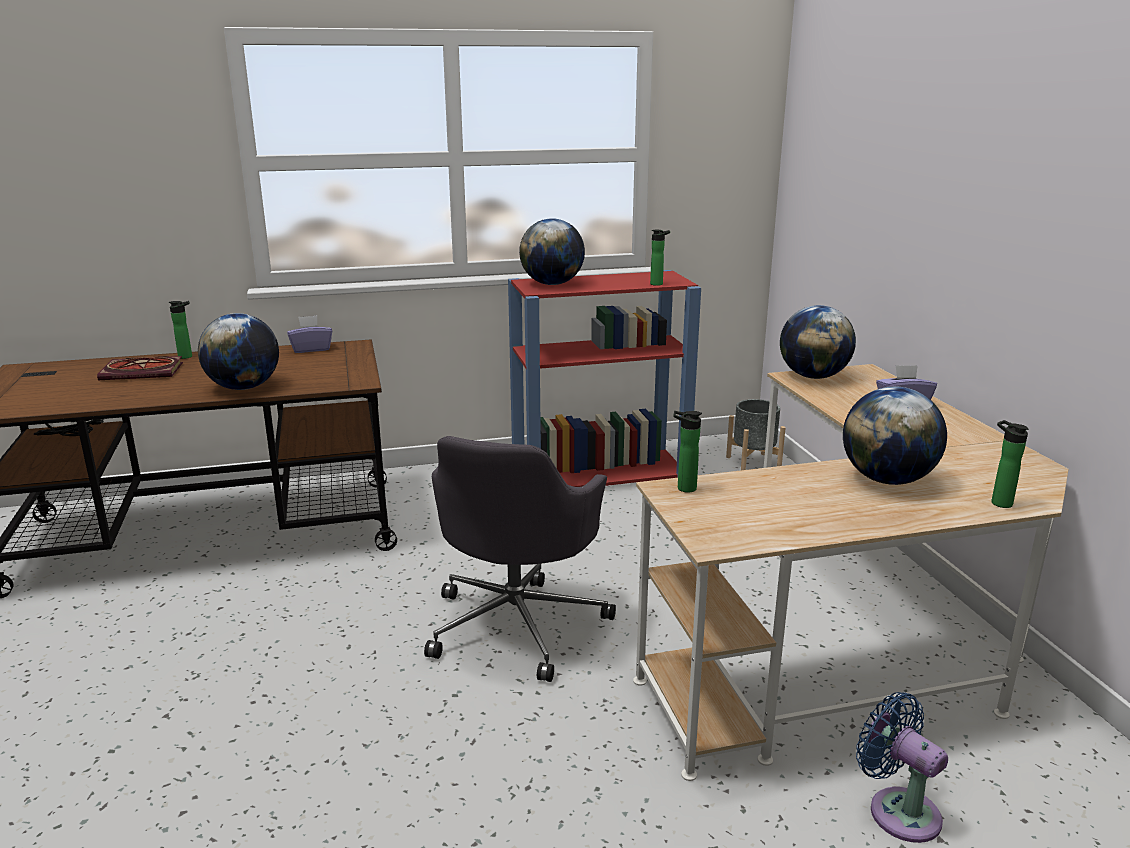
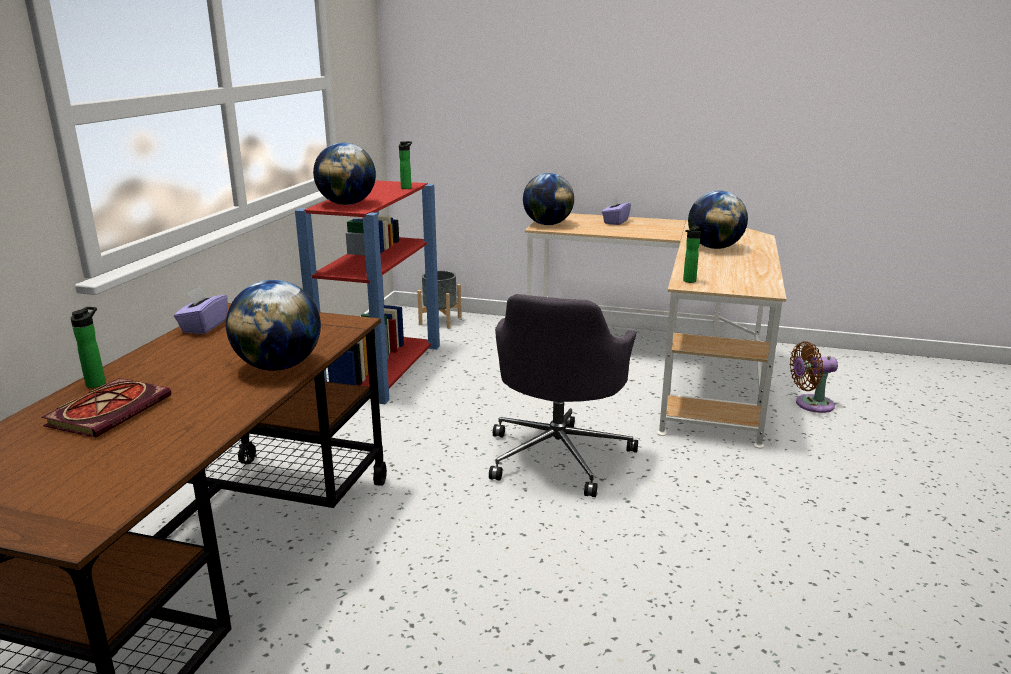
camera: 60 degrees left, 0 degrees up
(518, 623) = (559, 455): grey office chair -> grey office chair turned 60 degrees clockwise
(898, 810) = (810, 404): blue fan -> brown fan
(998, 502) = (757, 240): bottle -> none

